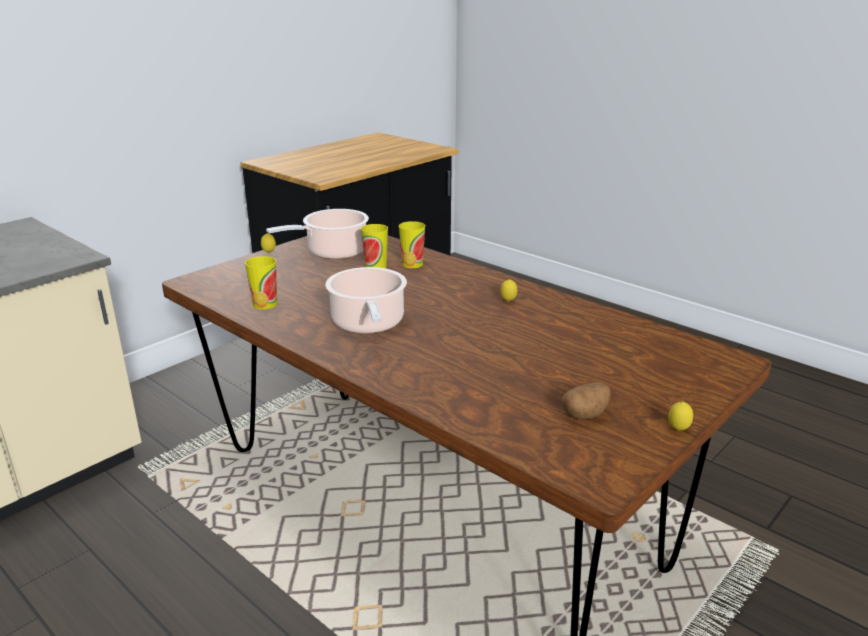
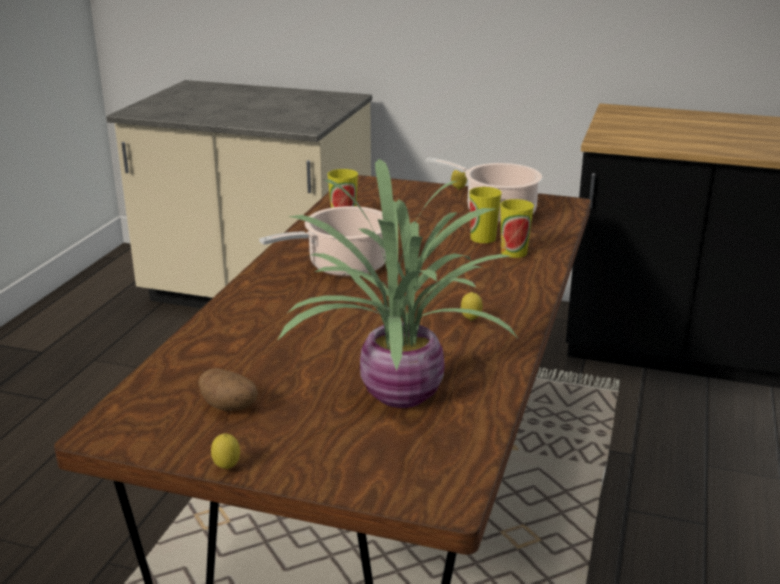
camera: 65 degrees right, 0 degrees up
(597, 346) = (400, 391): none -> potted plant

